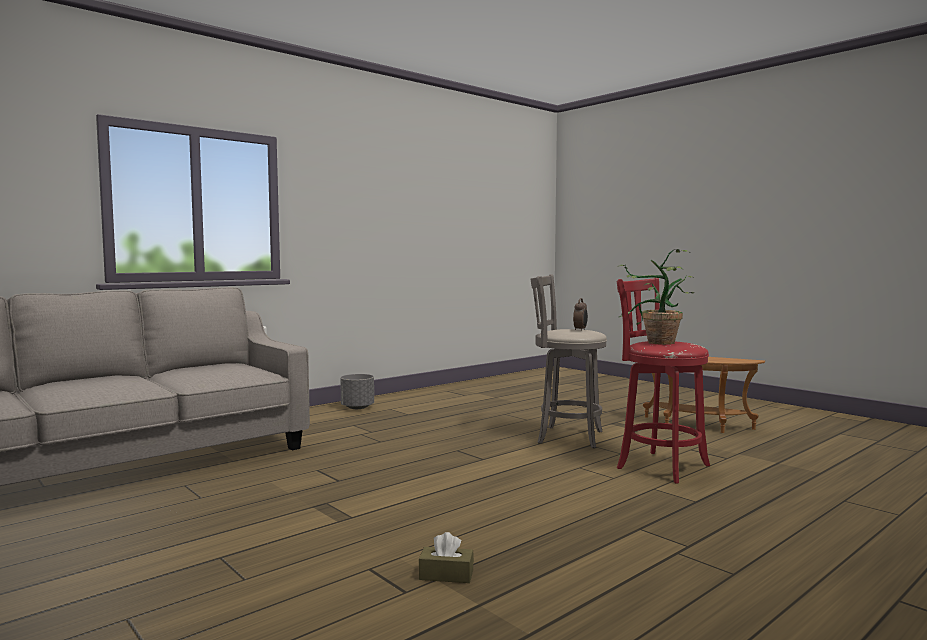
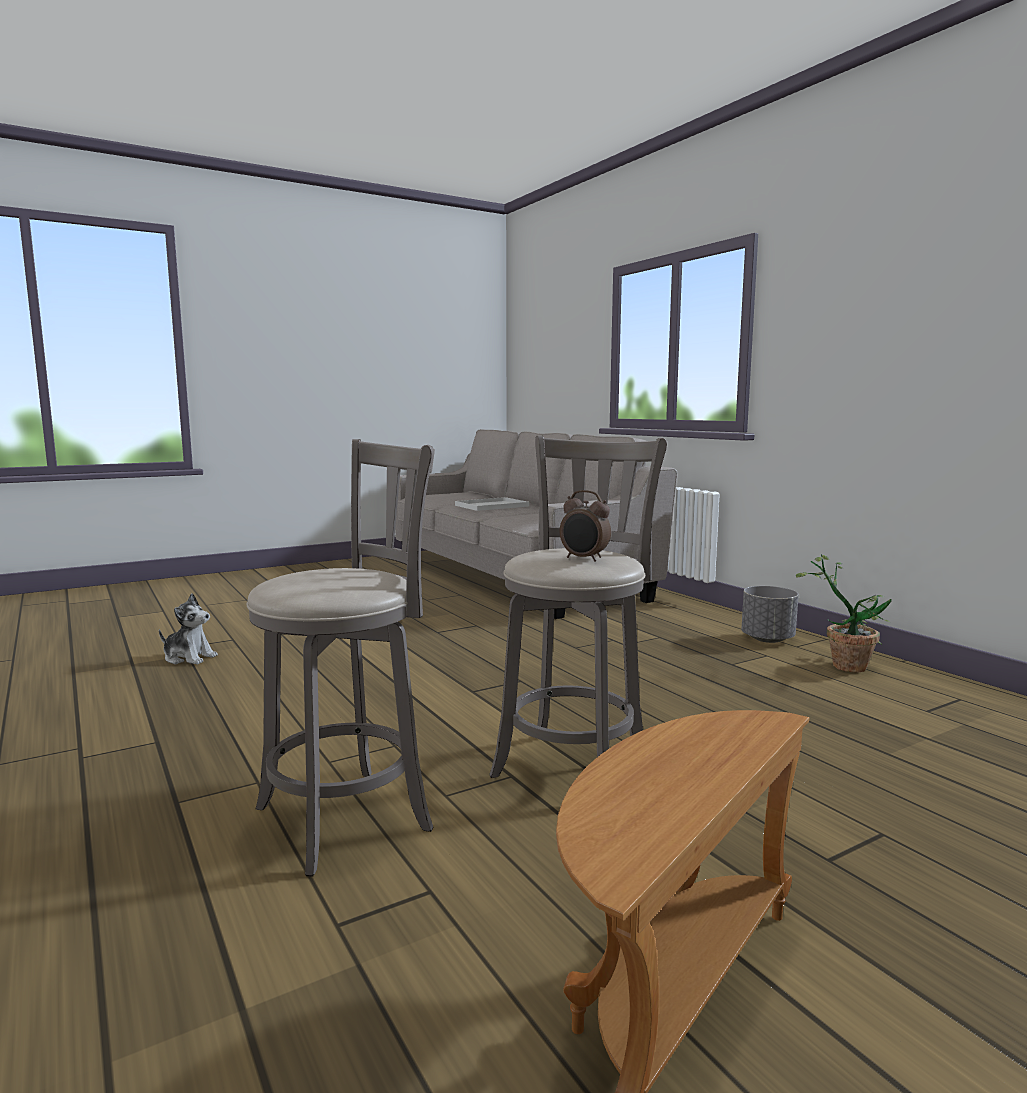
camera: 100 degrees right, 5 degrees up
(103, 385) = (492, 505): none -> white tray
(446, 575) = (189, 658): brown tissue box -> plush toy
(655, 343) = (338, 572): potted plant -> potted plant (843, 664)
(658, 466) = (352, 815): red stool -> grey stool

